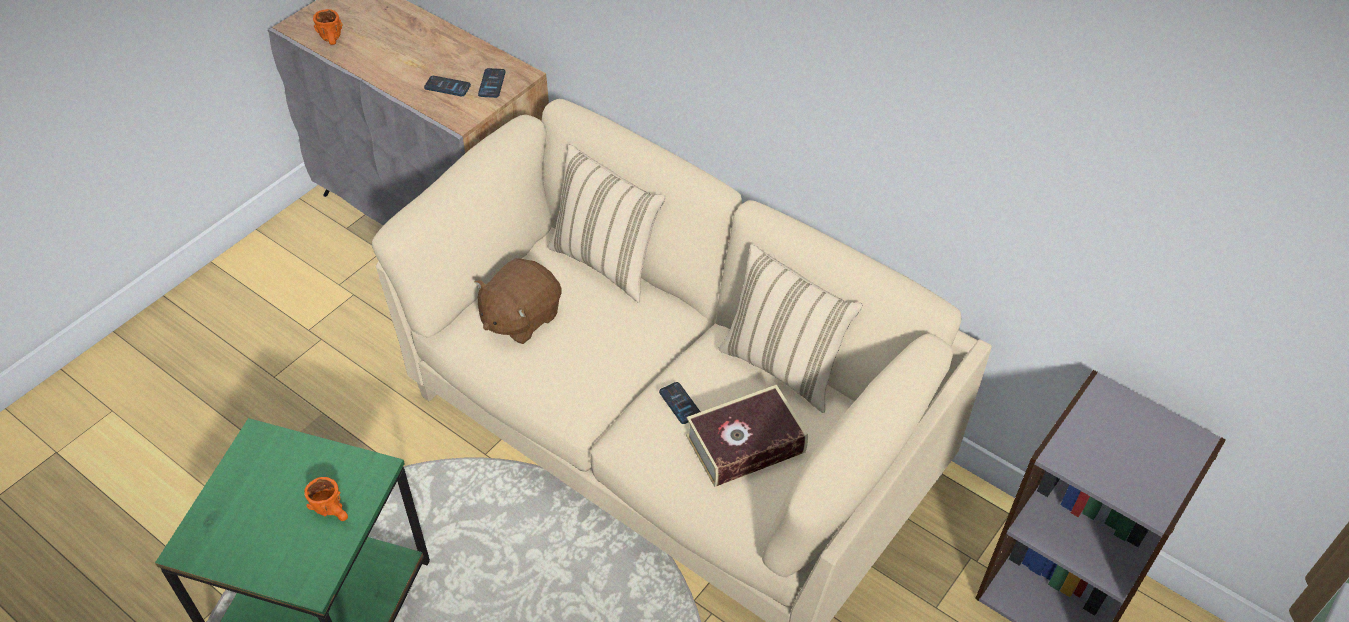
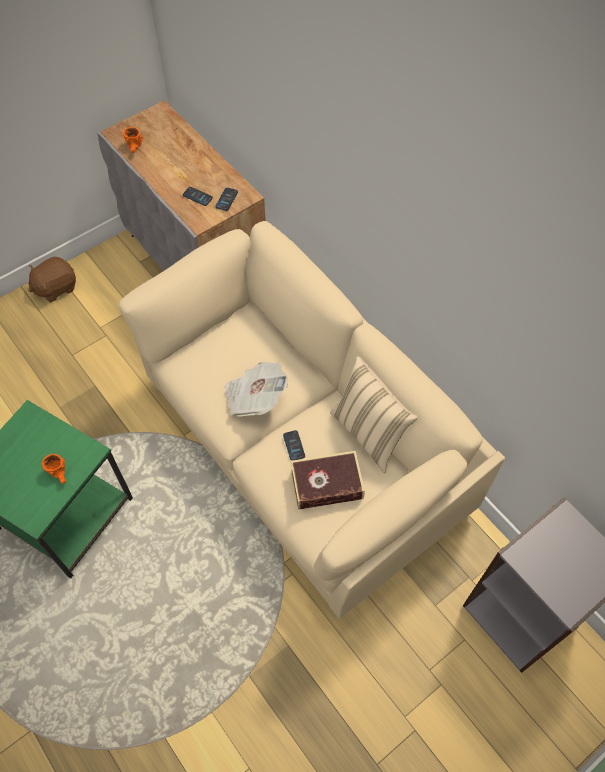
camera: 15 degrees right, 10 degrees up
(520, 317) = (211, 363): brown plush toy -> brown plush toy (56, 288)
(601, 351) = (255, 397): none -> newspaper
(607, 261) = (277, 334): beige pillow -> none

